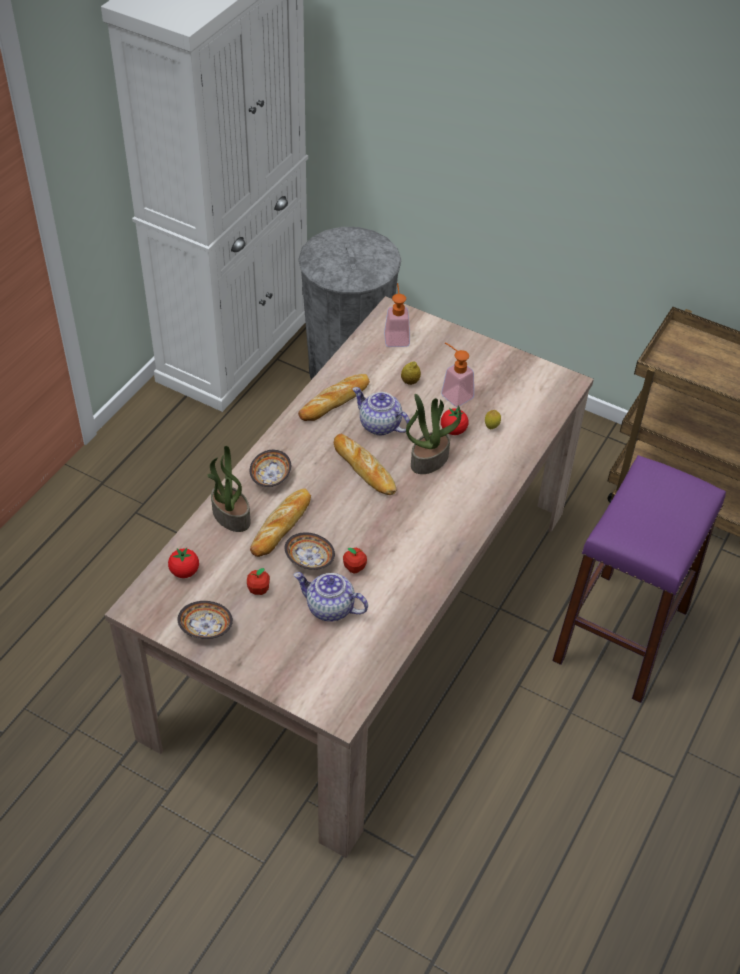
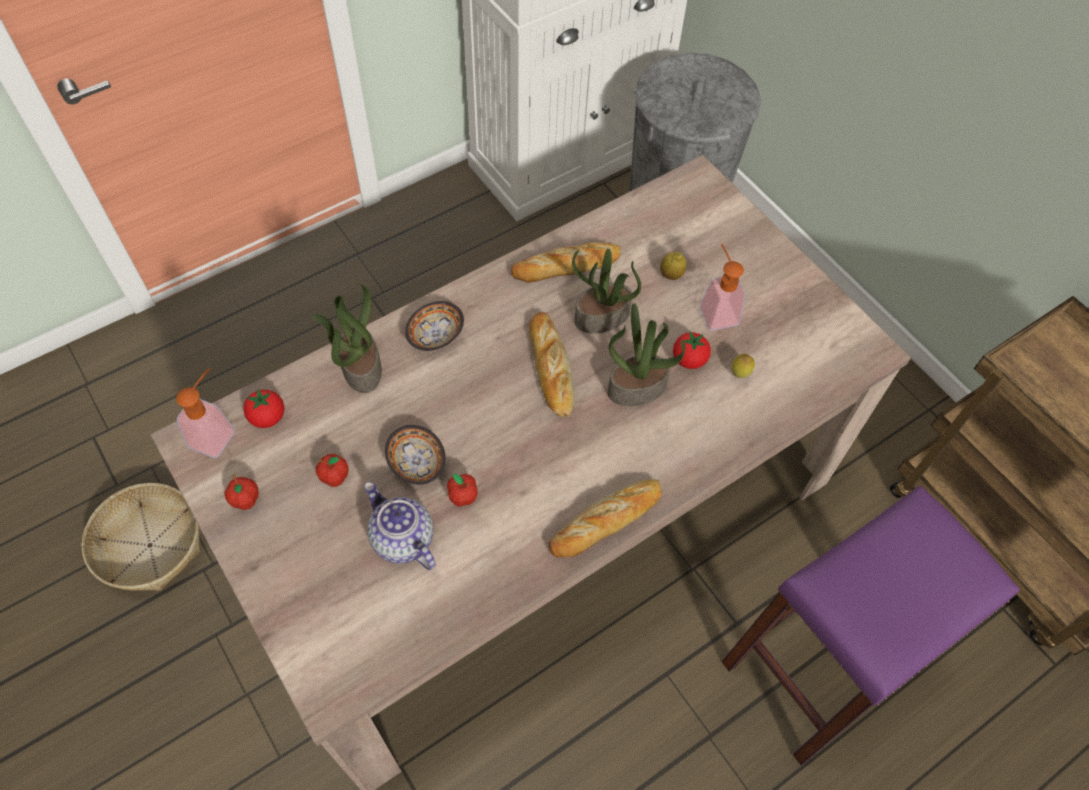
camera: 25 degrees right, 10 degrees up
(62, 764) = (150, 546): none -> basket
(205, 627) = (246, 500): bowl -> apple
(281, 525) = (411, 403): bread -> bread (606, 521)
(379, 425) = (601, 318): teapot -> potted plant
(396, 336) = (687, 210): soap dispenser -> soap dispenser (216, 432)

